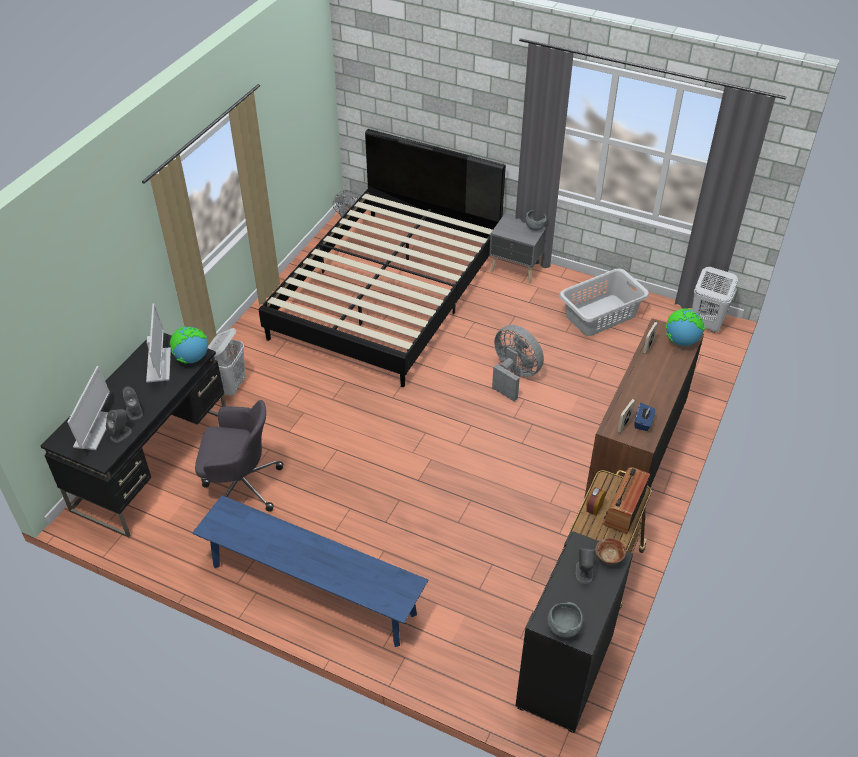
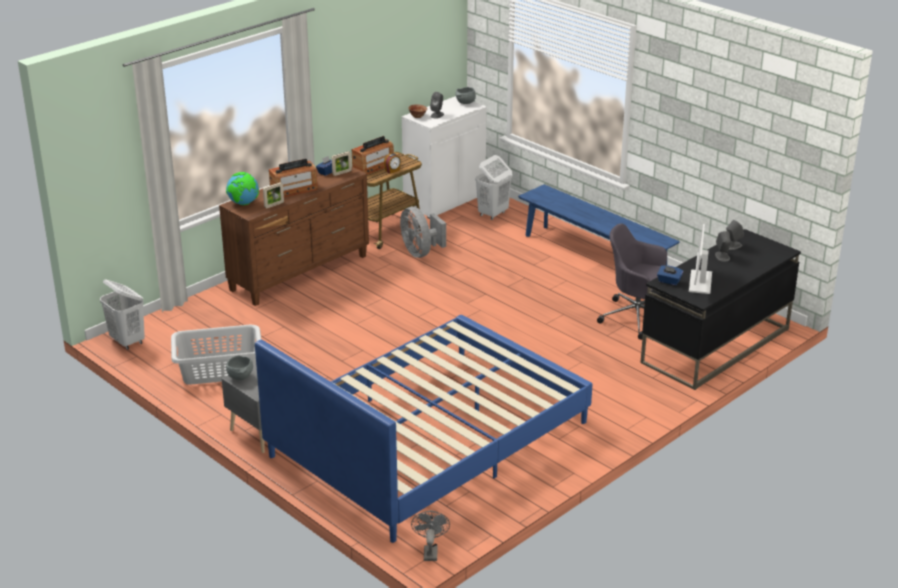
camera: 160 degrees left, 15 degrees down
(94, 431) = (756, 251): monitor -> none
(191, 358) = (669, 281): globe -> blue tissue box
(229, 386) = (635, 388): white laundry basket -> white laundry basket (493, 214)
(388, 294) = (429, 439): black bed -> blue bed
(514, 376) = (351, 341): grey fan -> grey fan (420, 252)
(566, 672) = (444, 200): black cabinet -> white cabinet
(651, 378) = (294, 190): none -> radio

